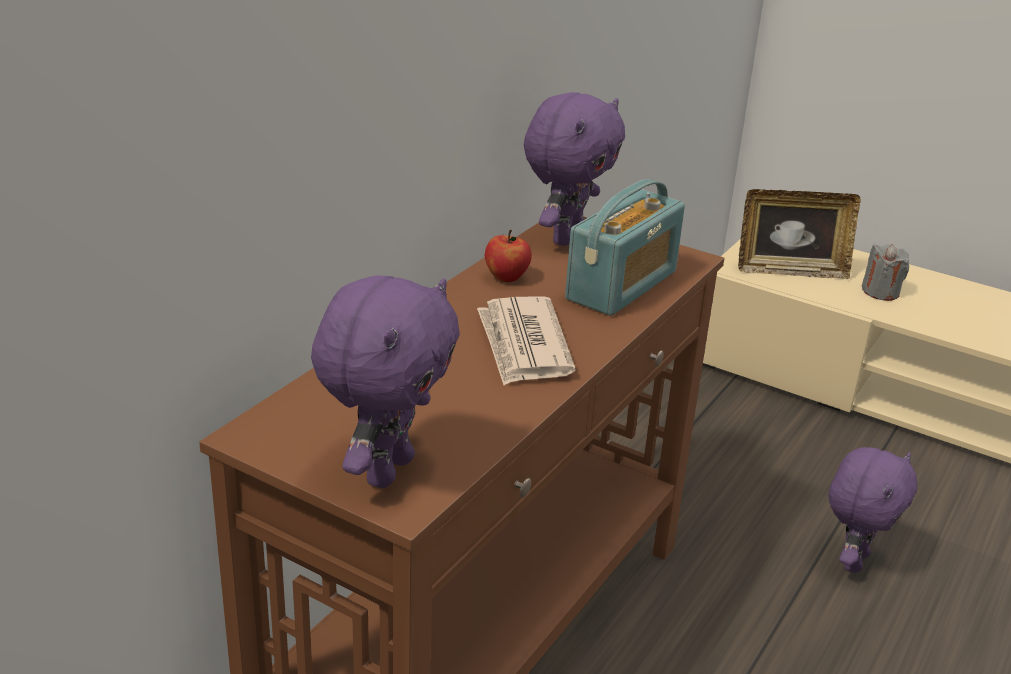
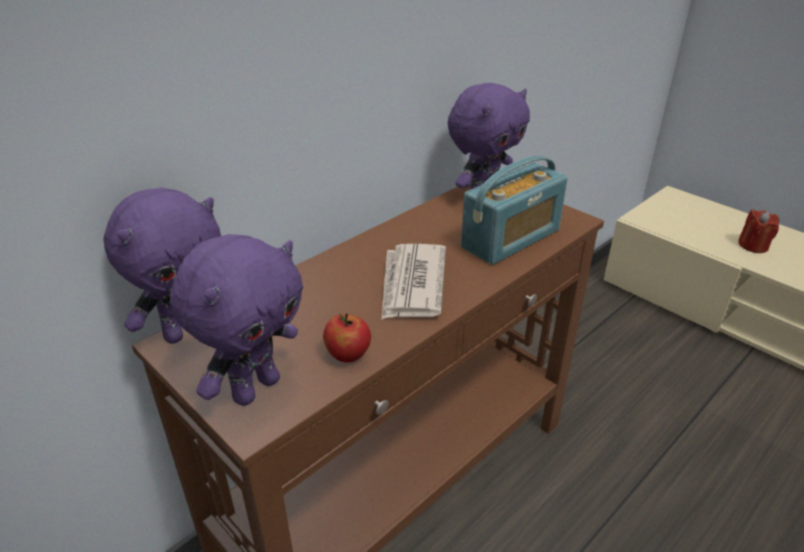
camera: 15 degrees right, 5 degrees up
(507, 277) = (423, 225): apple -> apple (348, 355)
(790, 271) = (684, 224): picture frame -> none
(853, 560) = (696, 454): purple plush toy -> purple plush toy (187, 330)
(880, 292) = (753, 245): grey candle -> red candle

